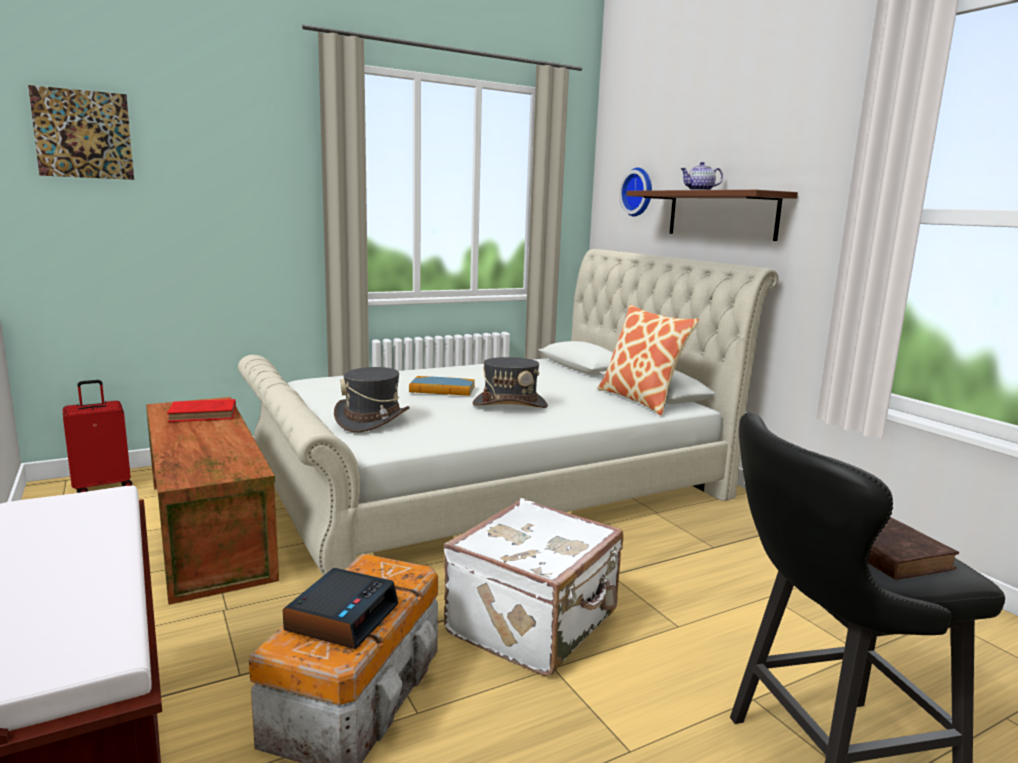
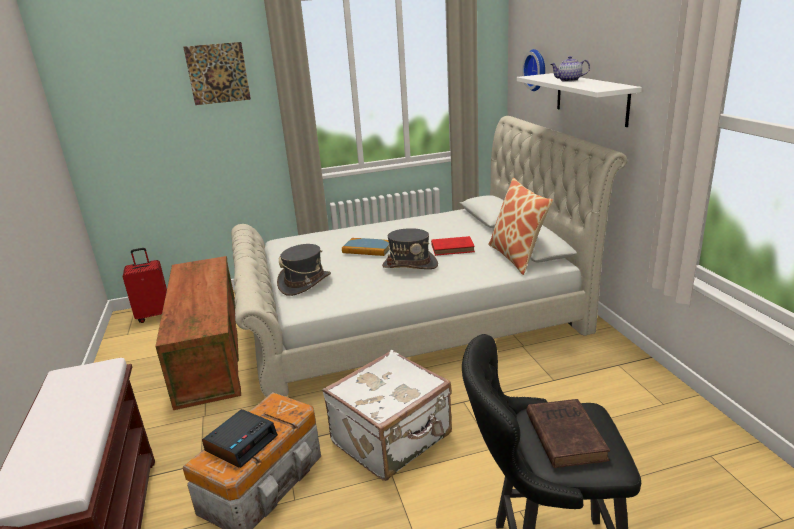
camera: 15 degrees right, 10 degrees up
(83, 134) = (110, 82): picture -> picture (218, 73)
(205, 414) = (204, 274): red book -> red book (454, 248)
(721, 214) = (591, 98): brown shelf -> white shelf

